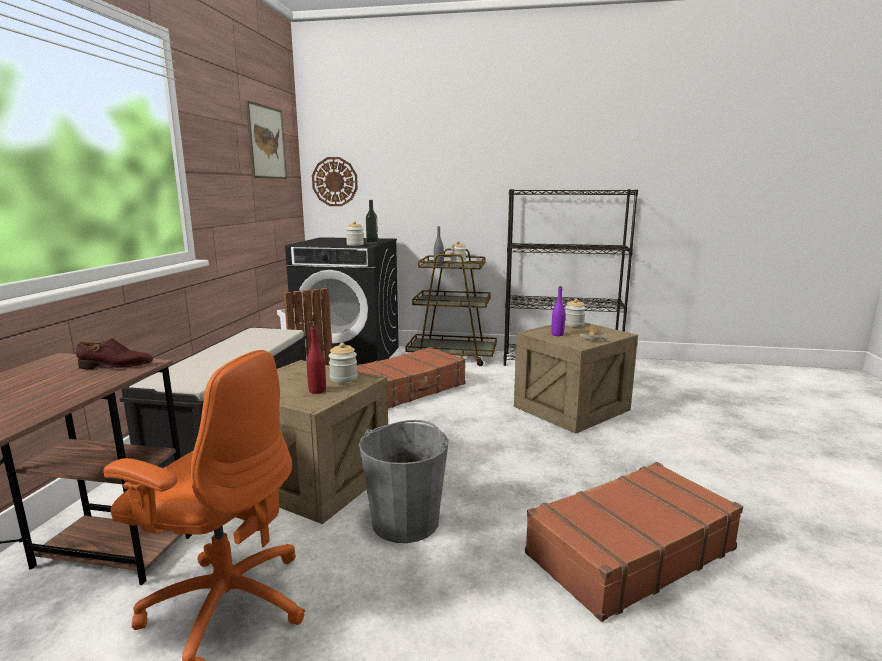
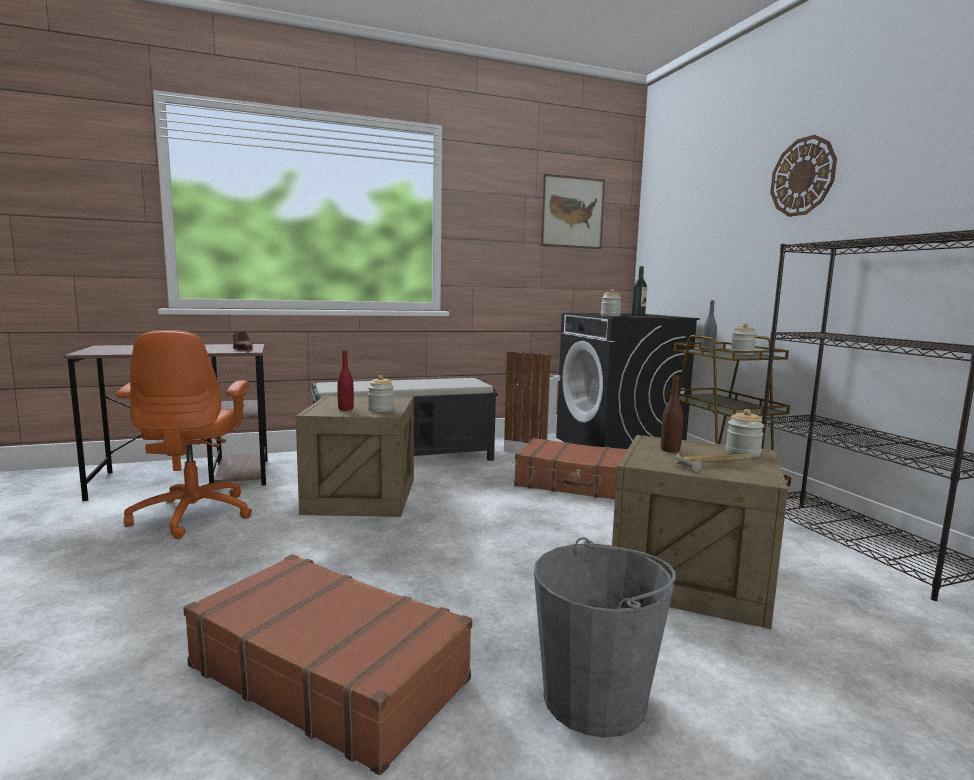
camera: 60 degrees right, 5 degrees down
(335, 181) = (658, 251): wall clock -> wall clock (802, 176)
(406, 521) = (321, 542): grey bucket -> grey bucket (595, 698)
(557, 334) = (670, 450): purple bottle -> brown bottle

